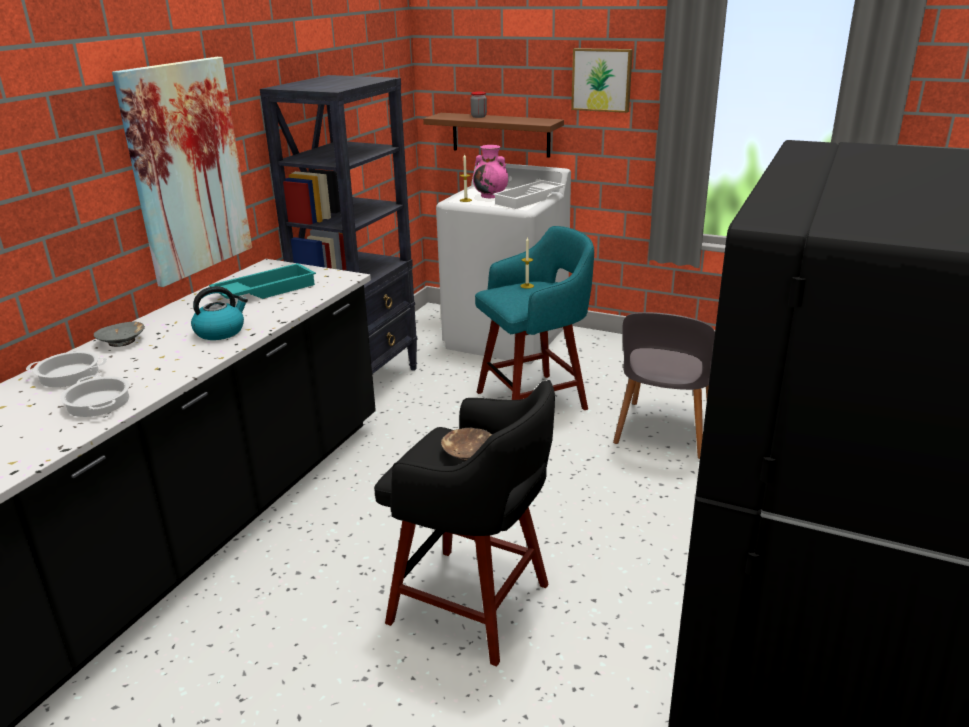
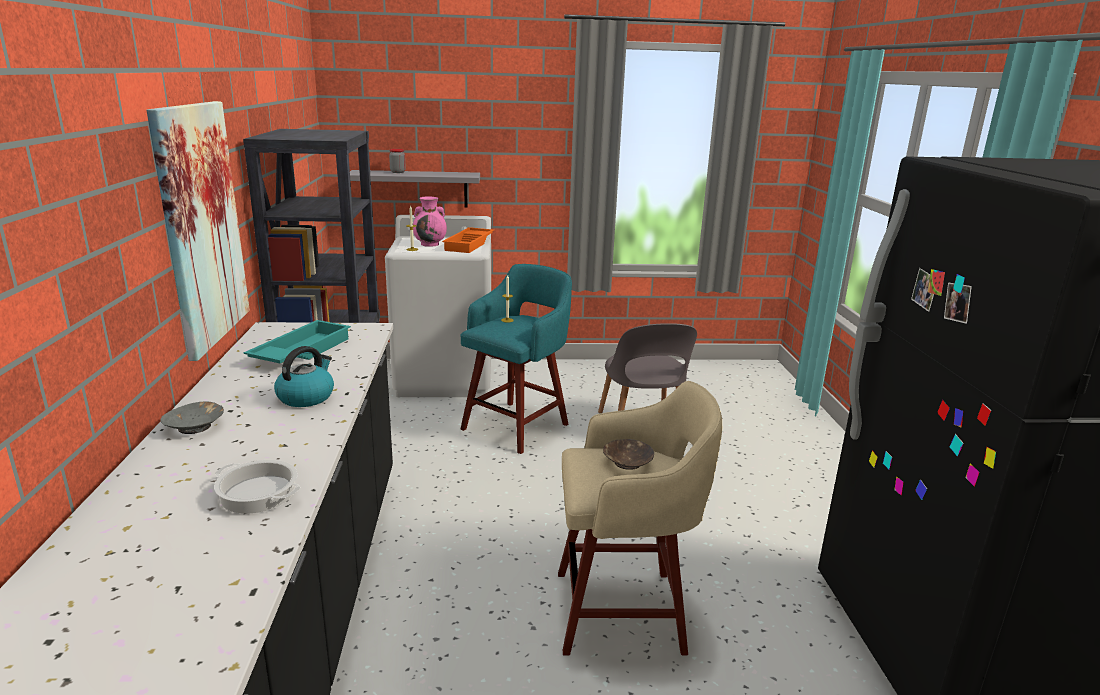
camera: 30 degrees left, 5 degrees down
(68, 375) = (174, 474): cooking pot -> none
(474, 606) = (624, 611): black stool -> beige stool
(500, 134) = (417, 189): brown shelf -> grey shelf
(529, 199) = (470, 244): white tray -> orange tray
(602, 79) = (514, 136): picture -> none

